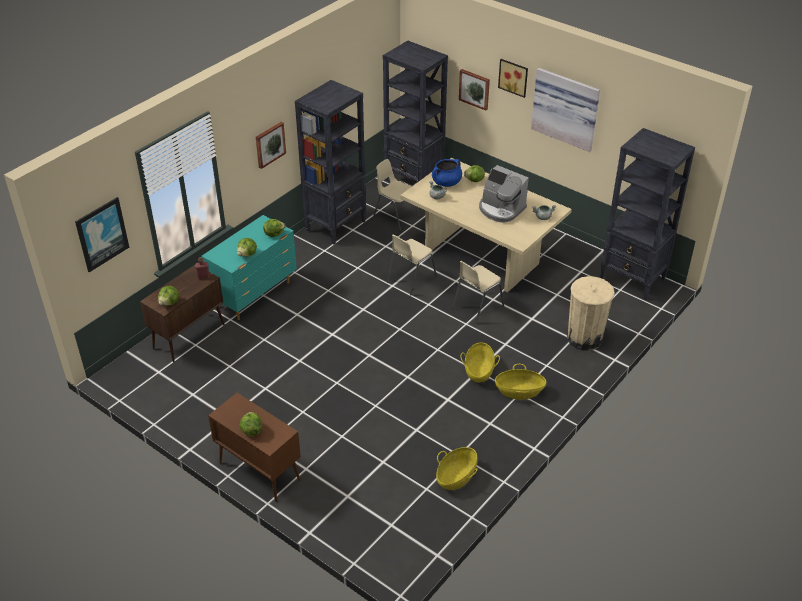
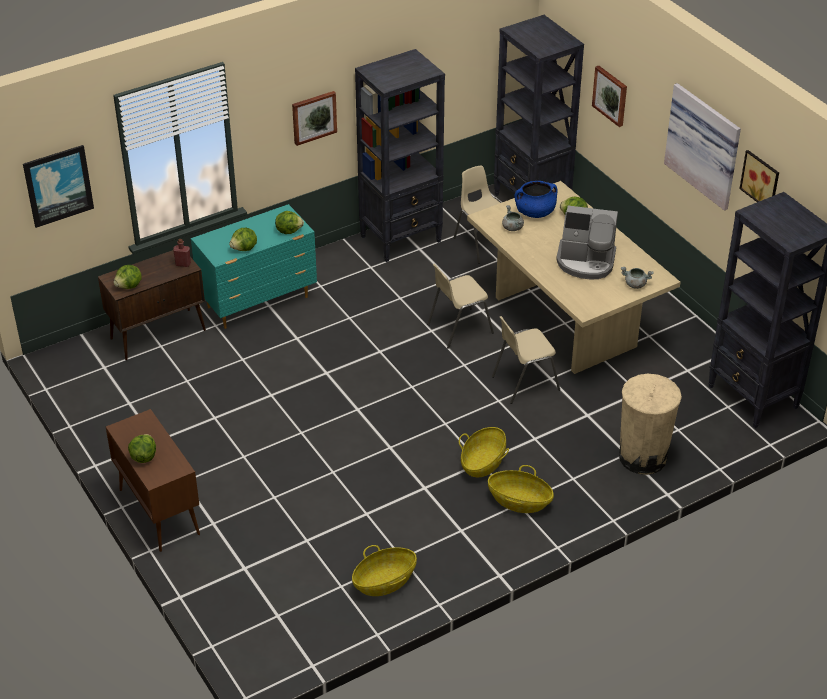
camera: 20 degrees right, 0 degrees up
(501, 209) = (586, 262): coffee machine -> coffee machine turned 45 degrees counterclockwise
(514, 77) = (652, 89): picture -> picture (761, 179)

